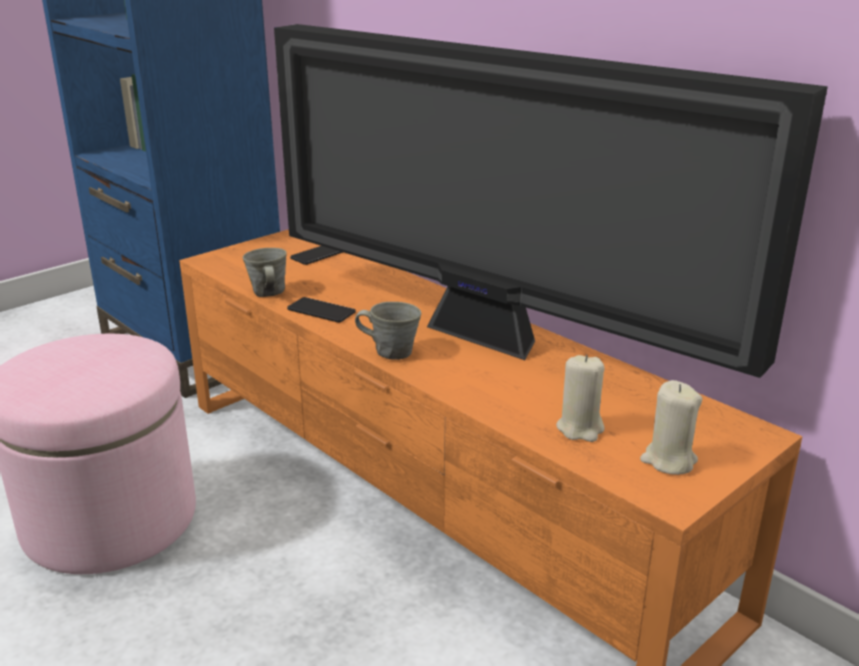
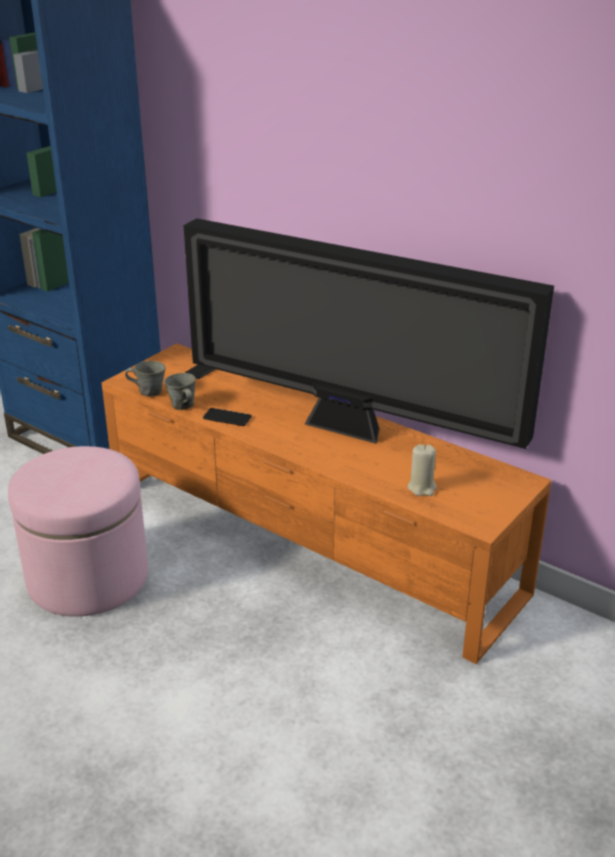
camera: 10 degrees left, 5 degrees up
(391, 352) = (288, 445): grey mug -> grey mug (149, 391)
(668, 460) = (477, 503): beige candle -> none

